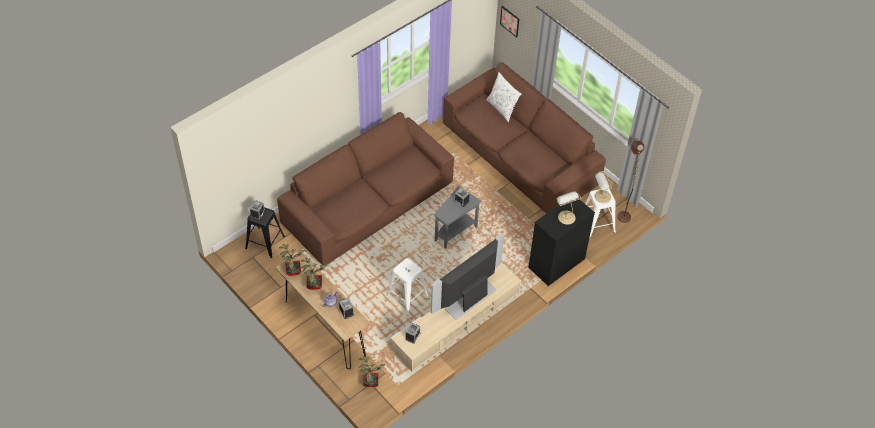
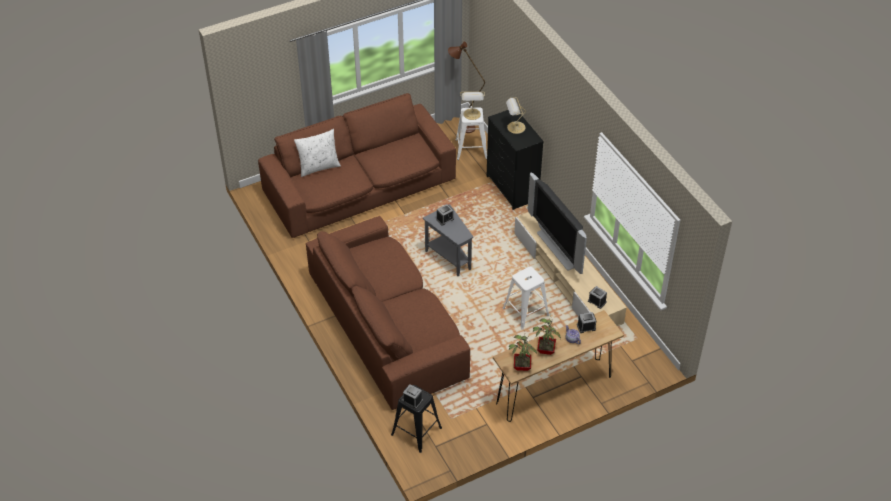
camera: 75 degrees left, 5 degrees down
(371, 382) = (630, 360): potted plant -> none
(510, 21) = (249, 98): picture -> none

